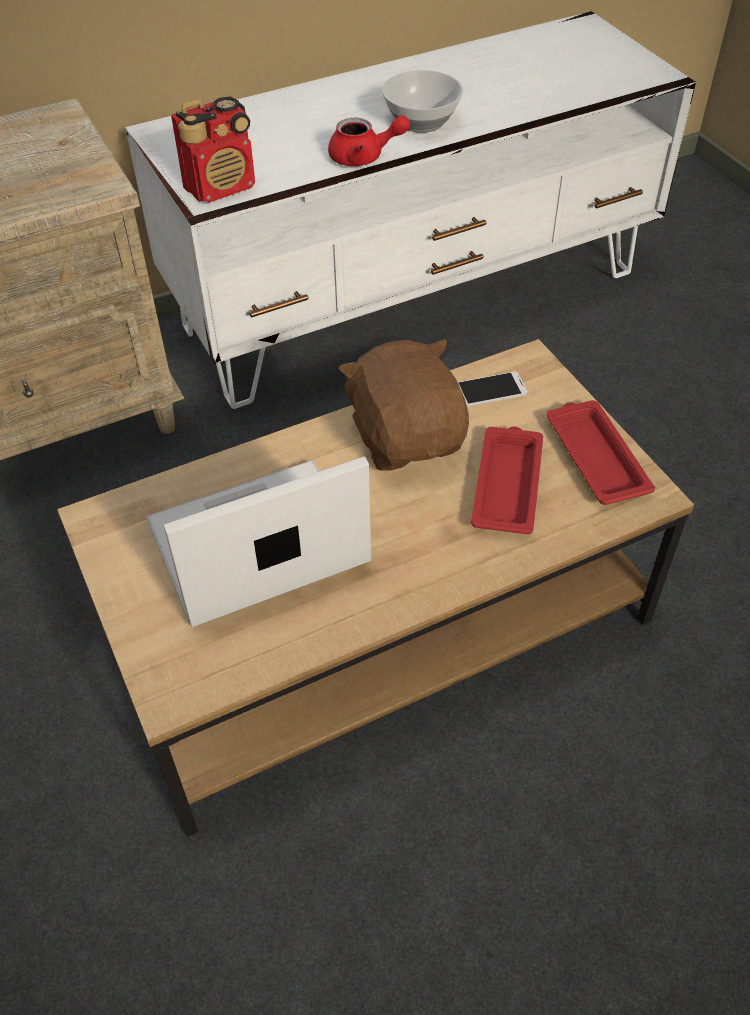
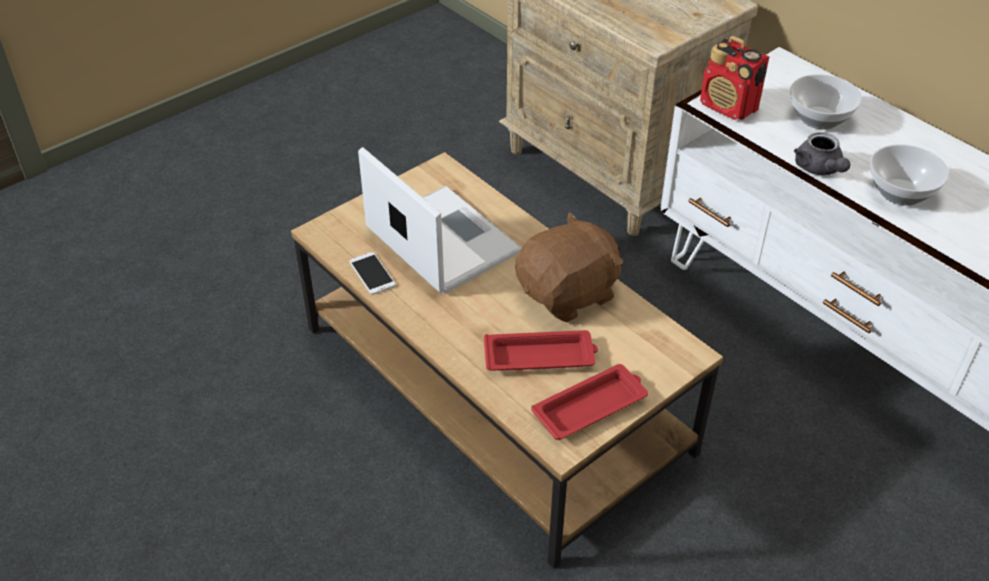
camera: 75 degrees right, 5 degrees down
(277, 134) = (821, 118): none -> bowl
(364, 157) = (819, 169): red teapot -> grey teapot
(489, 390) = (641, 333): phone -> phone (372, 273)

